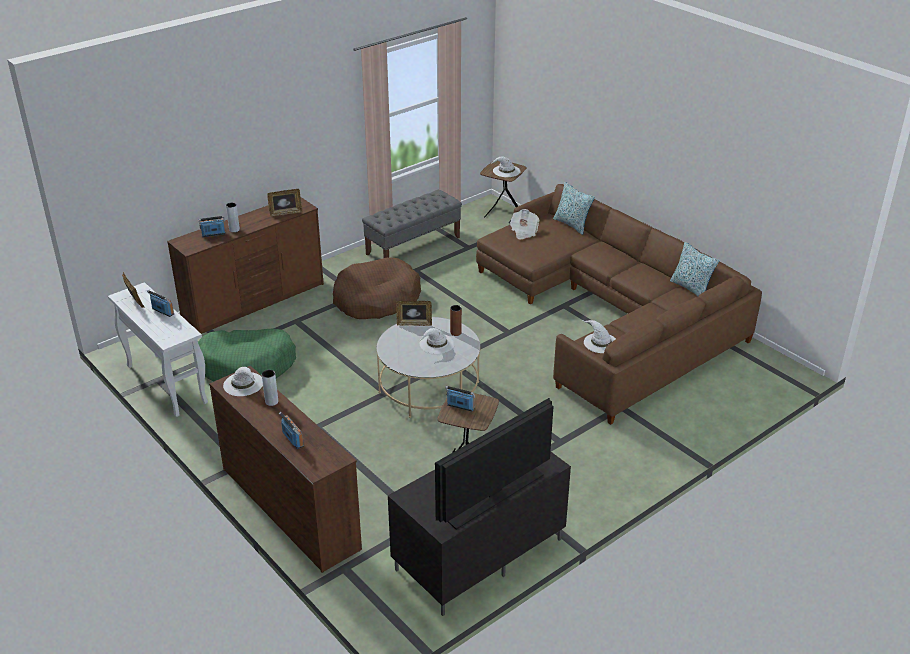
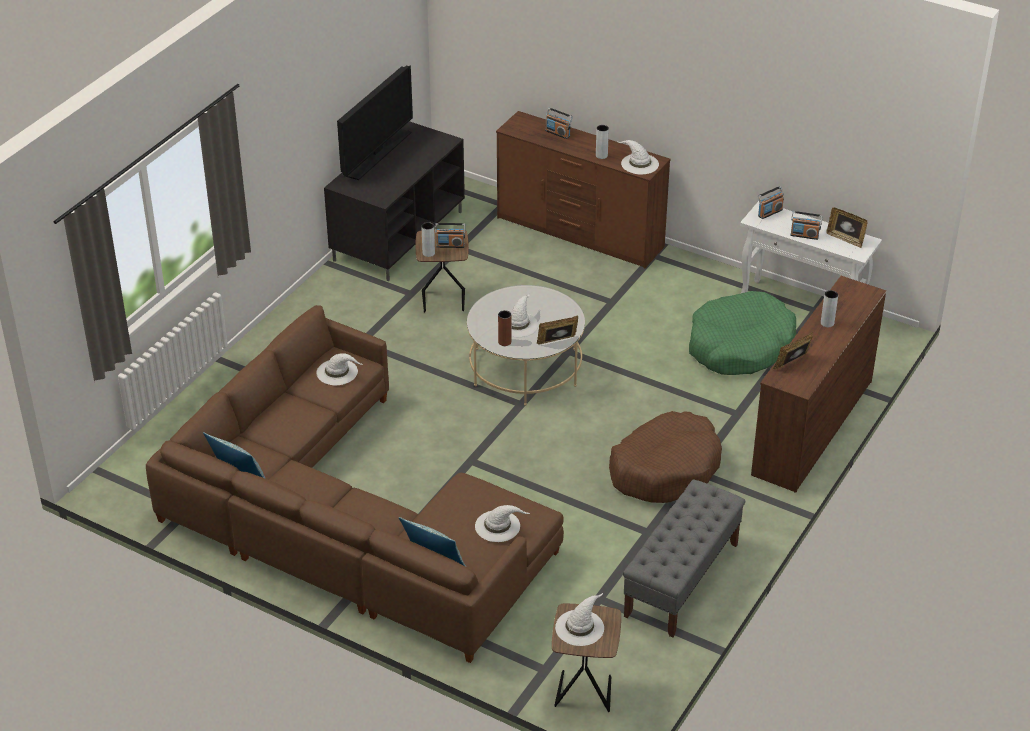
camera: 160 degrees right, 5 degrees up
(213, 234) = (843, 311): radio -> radio (769, 212)
(485, 403) = (428, 253): none -> grey vase
(523, 232) = (498, 526): newspaper -> white hat

